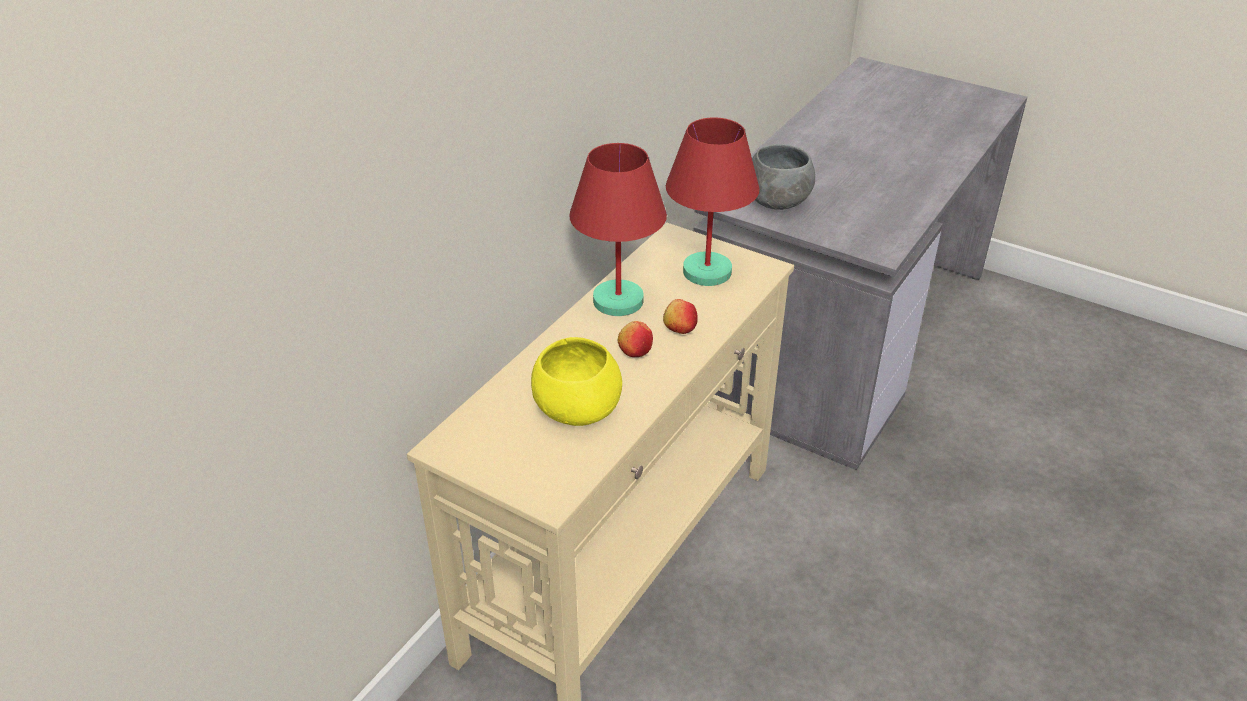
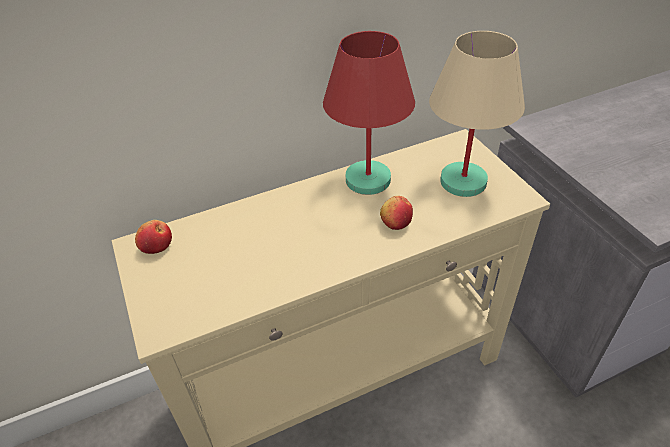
camera: 35 degrees right, 5 degrees up
(577, 410) = (252, 260): yellow bowl -> none
(635, 351) = (342, 228): apple -> apple (157, 246)
(708, 272) = (464, 182): red table lamp -> beige table lamp
(776, 202) = (581, 142): grey bowl -> none

